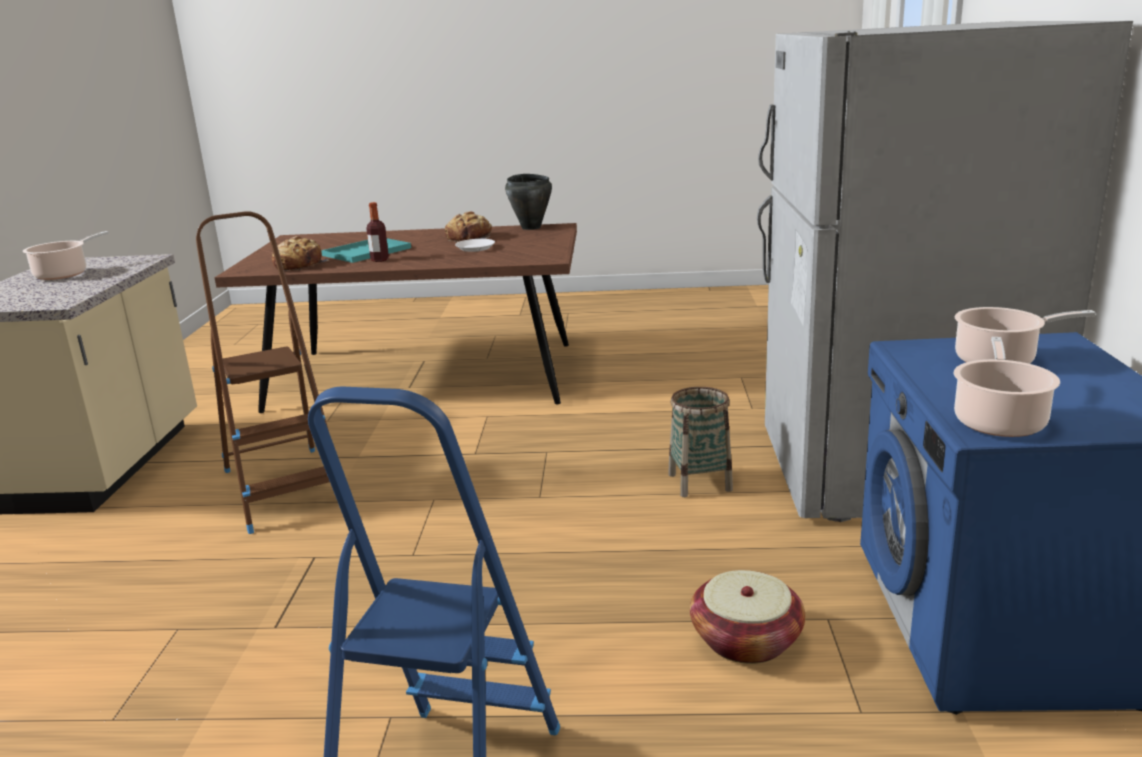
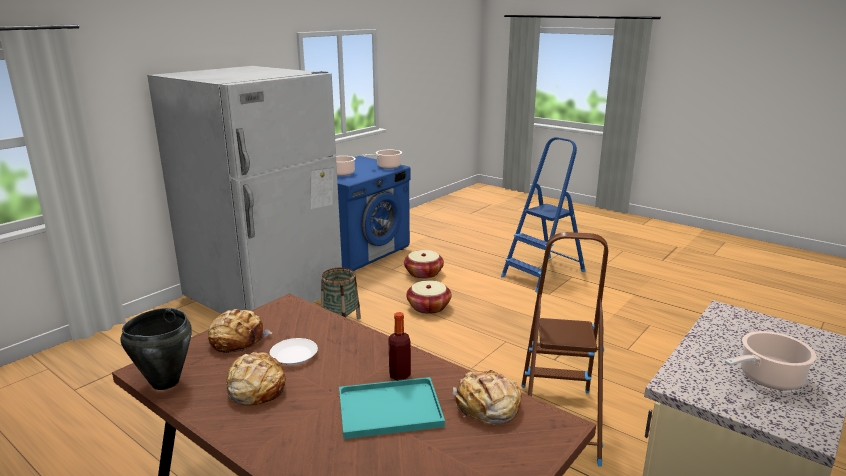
camera: 145 degrees left, 0 degrees up
(536, 242) = (237, 339): none -> bread
(610, 560) = (428, 307): none -> basket

